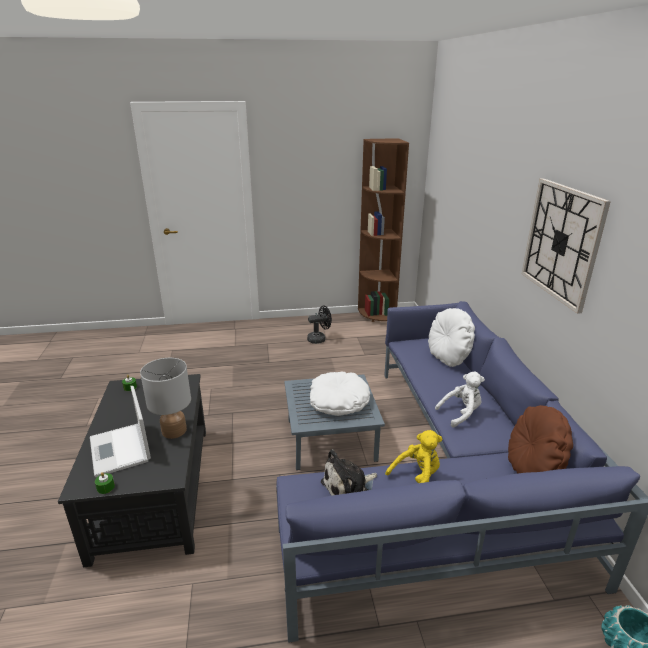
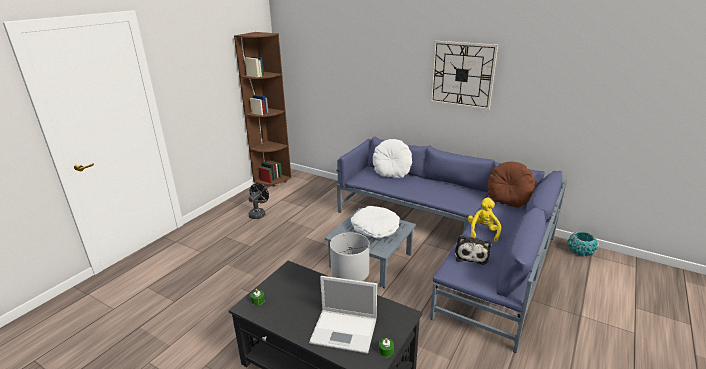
camera: 50 degrees left, 0 degrees up
(461, 413) = (443, 196): white plush toy -> none

